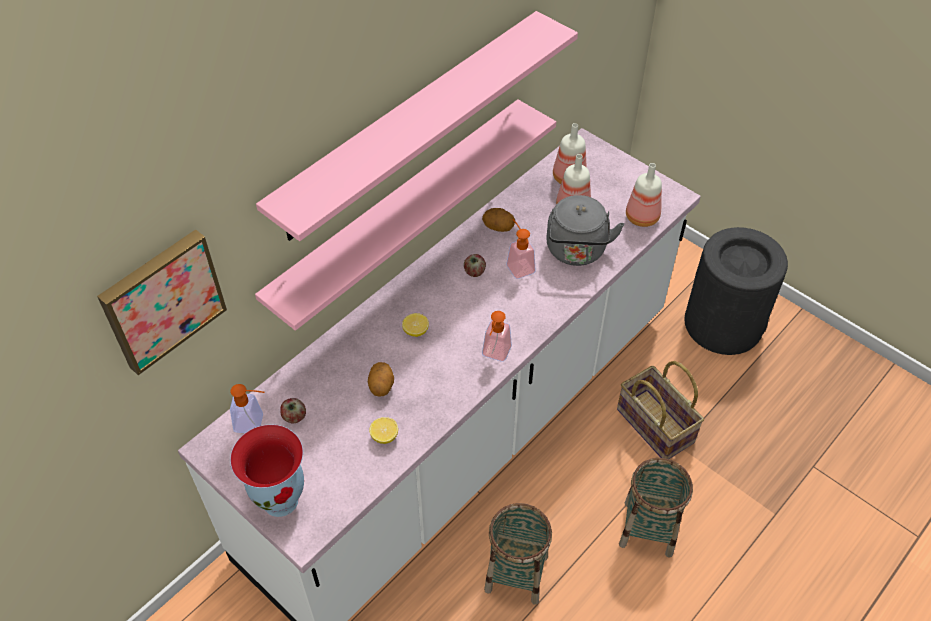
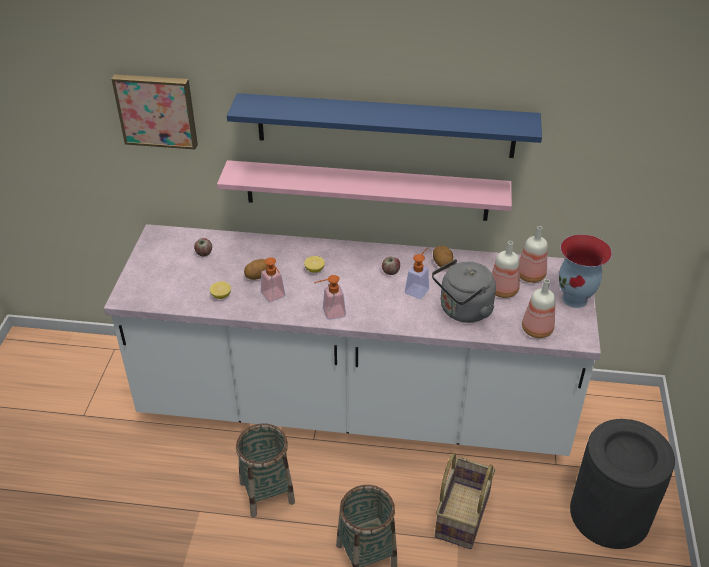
camera: 55 degrees right, 10 degrees down
(254, 423) = (186, 241): soap dispenser -> soap dispenser (275, 297)
(281, 499) = (143, 277): vase -> vase (575, 299)
(410, 124) = (385, 125): pink shelf -> blue shelf

